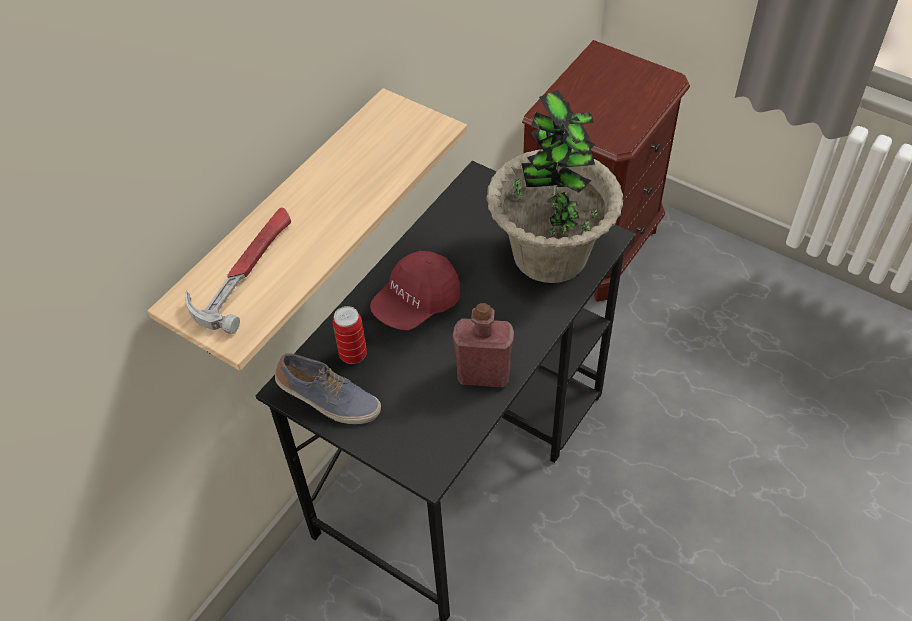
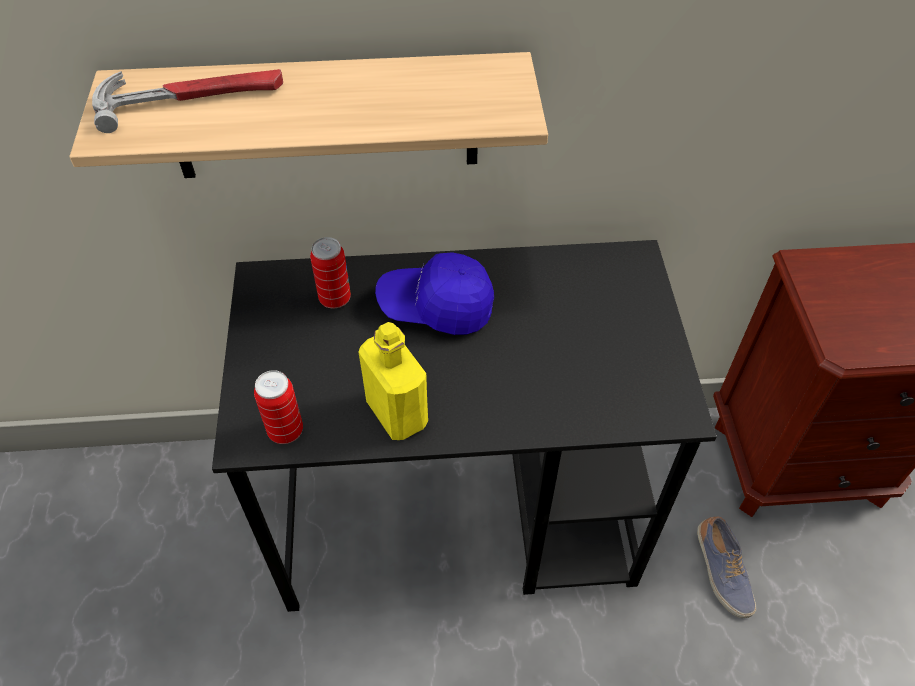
camera: 50 degrees right, 0 degrees up
(328, 400) = (269, 314): shoe -> shoe (721, 572)
(416, 303) = (436, 307): red cap -> blue cap
(442, 443) = (285, 431): none -> can
(483, 374) = (397, 413): red bottle -> yellow bottle
(550, 255) = (603, 376): potted plant -> none

